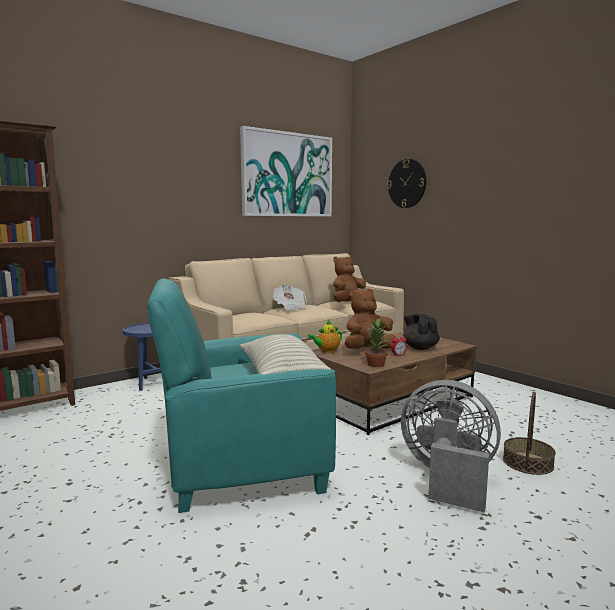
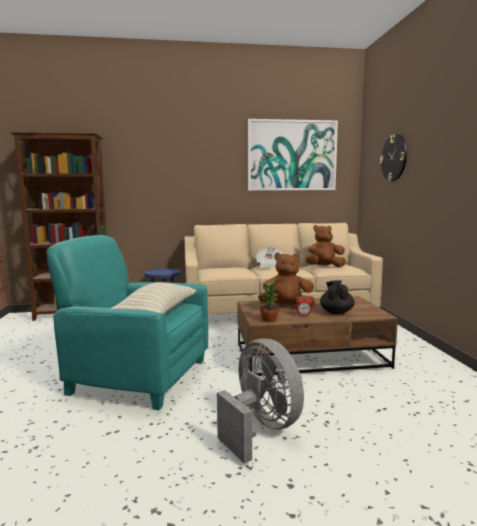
camera: 30 degrees right, 0 degrees up
(326, 351) = (253, 303): teapot -> none
(527, 462) = (355, 438): basket -> none

